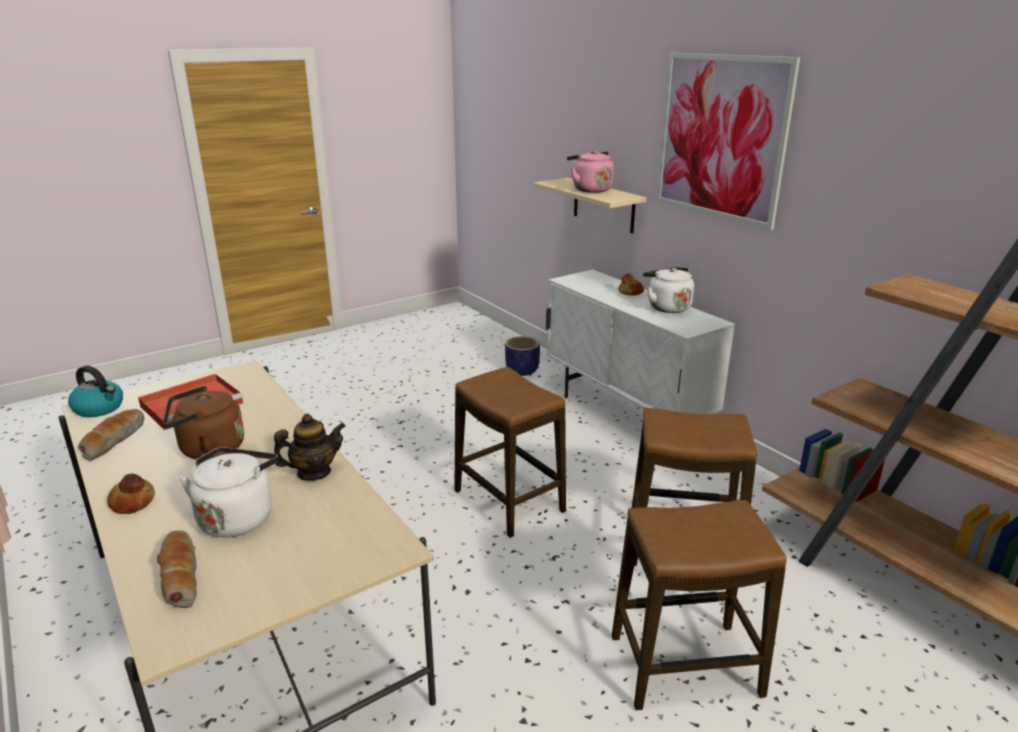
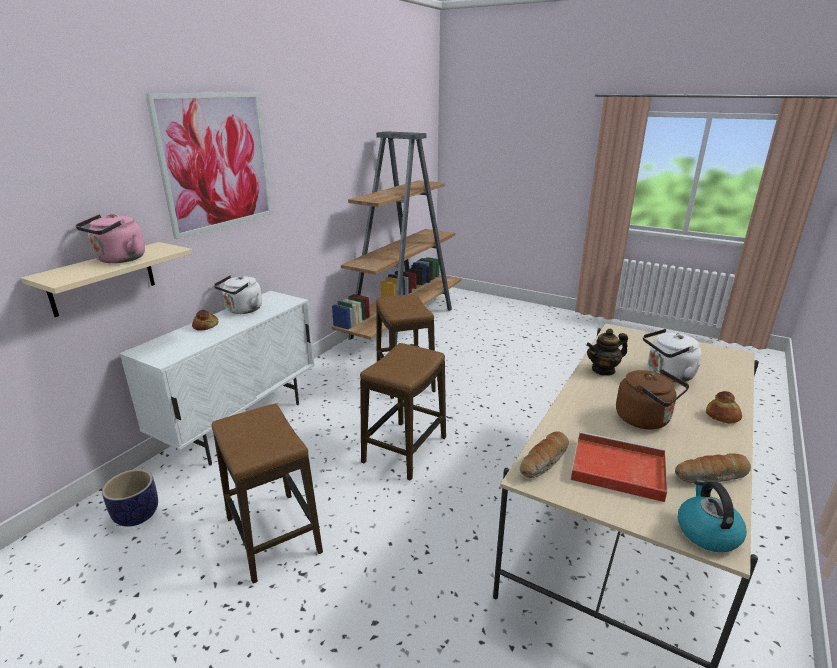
camera: 115 degrees left, 0 degrees up
(179, 576) = (717, 370): bread -> bread (544, 462)
(313, 472) = (603, 370): teapot -> teapot turned 60 degrees counterclockwise
(685, 665) = (489, 370): stool -> stool (273, 535)

